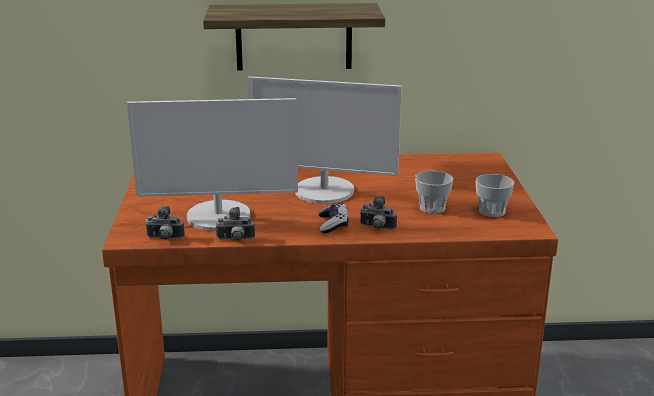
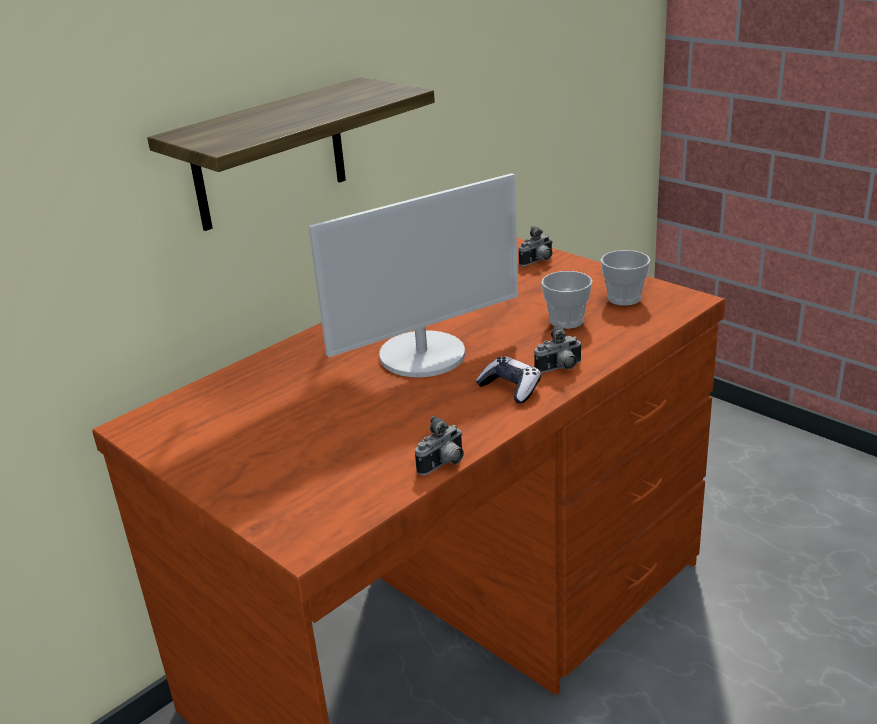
camera: 40 degrees left, 5 degrees up
(164, 239) = (355, 513): camera -> camera (538, 262)
(219, 217) = (365, 448): monitor -> none

